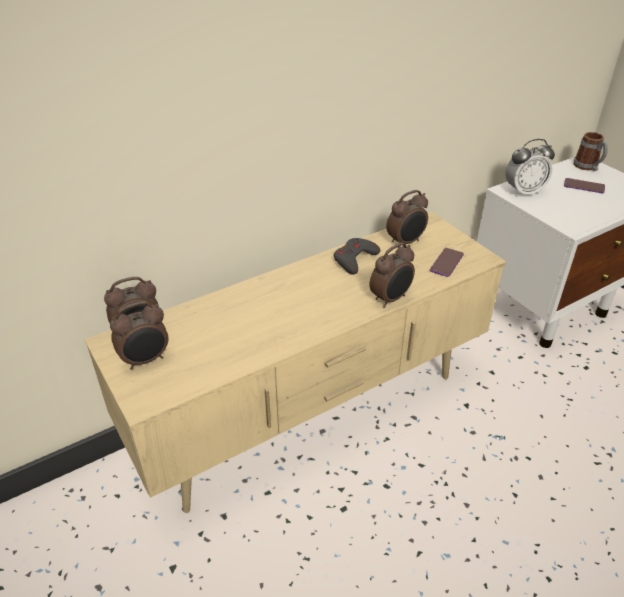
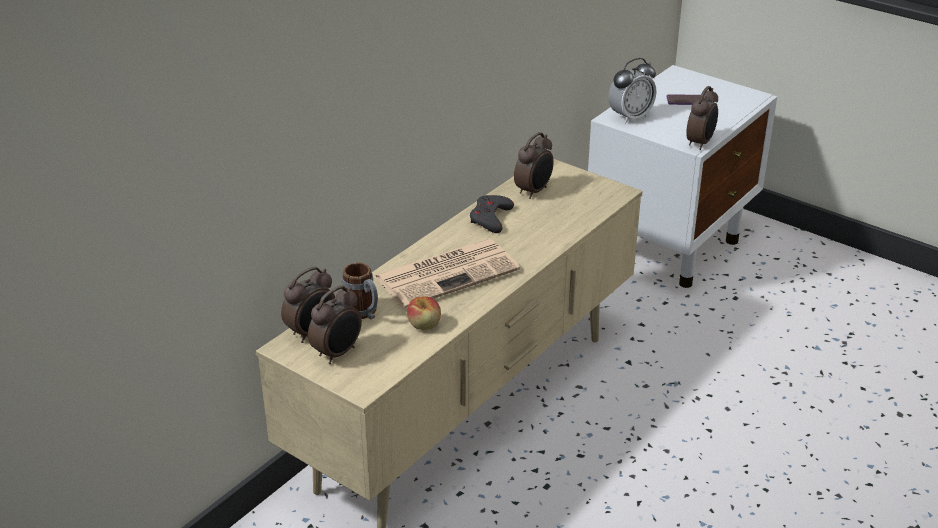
camera: 20 degrees left, 5 degrees down
(236, 350) = (424, 325): none -> apple
(288, 303) = (448, 273): none -> newspaper
(391, 299) = (549, 248): alarm clock -> alarm clock (700, 143)
(446, 263) = (585, 203): phone -> none
(588, 167) = (684, 79): mug -> mug (363, 313)

